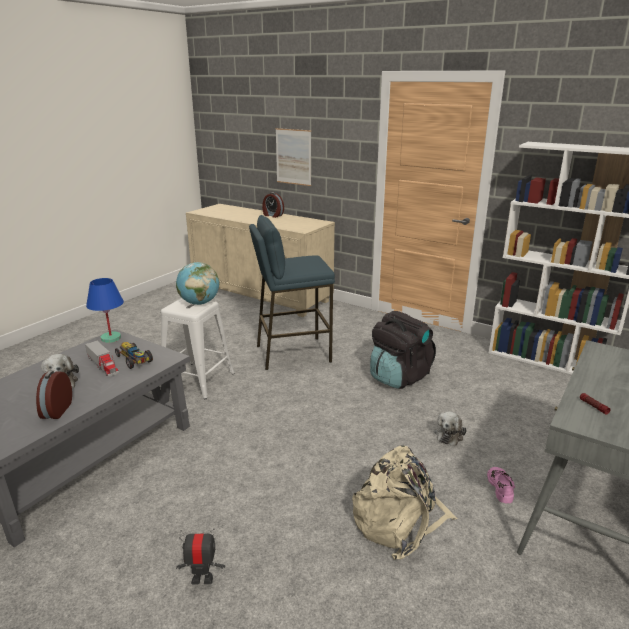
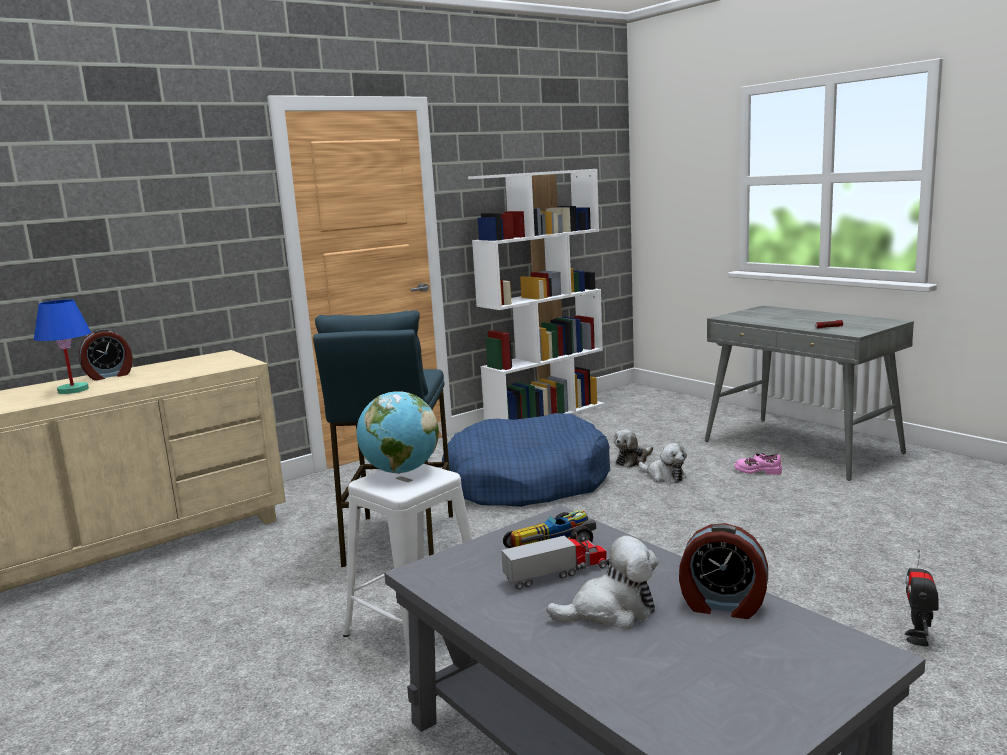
camera: 70 degrees left, 10 degrees down
(111, 338) = (434, 572): blue table lamp -> blue table lamp (73, 390)
(293, 157) = (111, 255): picture -> none
(399, 377) = (526, 482): black backpack -> blue dog bed
(399, 521) = (808, 519): beige backpack -> none
(474, 415) = (633, 460): none -> plush toy

